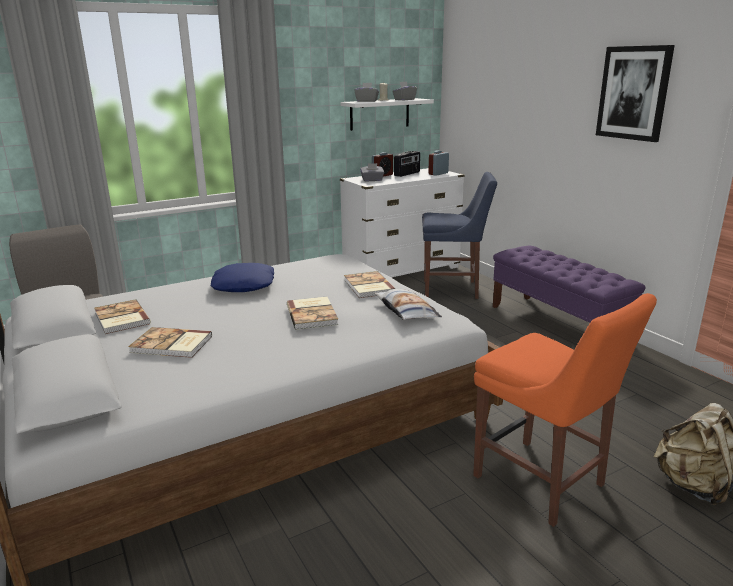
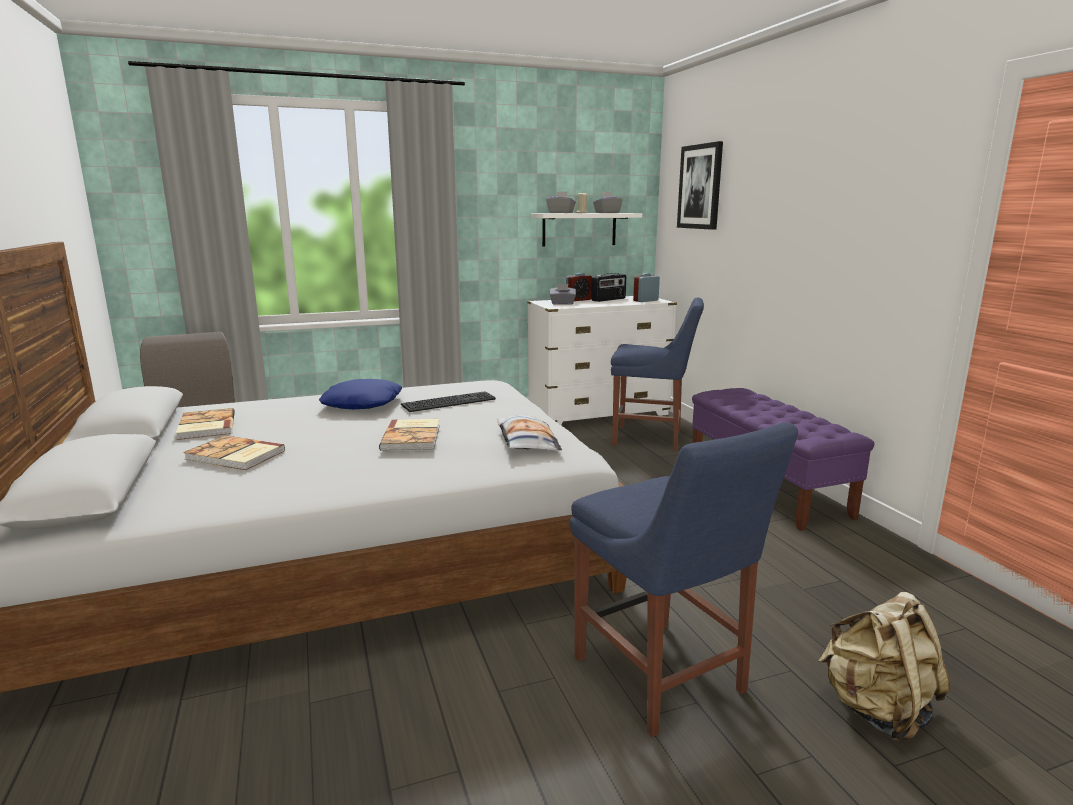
camera: 10 degrees right, 5 degrees down
(316, 278) = (447, 402): none -> keyboard
(368, 286) = (500, 414): book -> none
(543, 483) = (663, 679): orange chair -> blue chair
(633, 93) = (862, 194): picture -> picture (700, 187)

